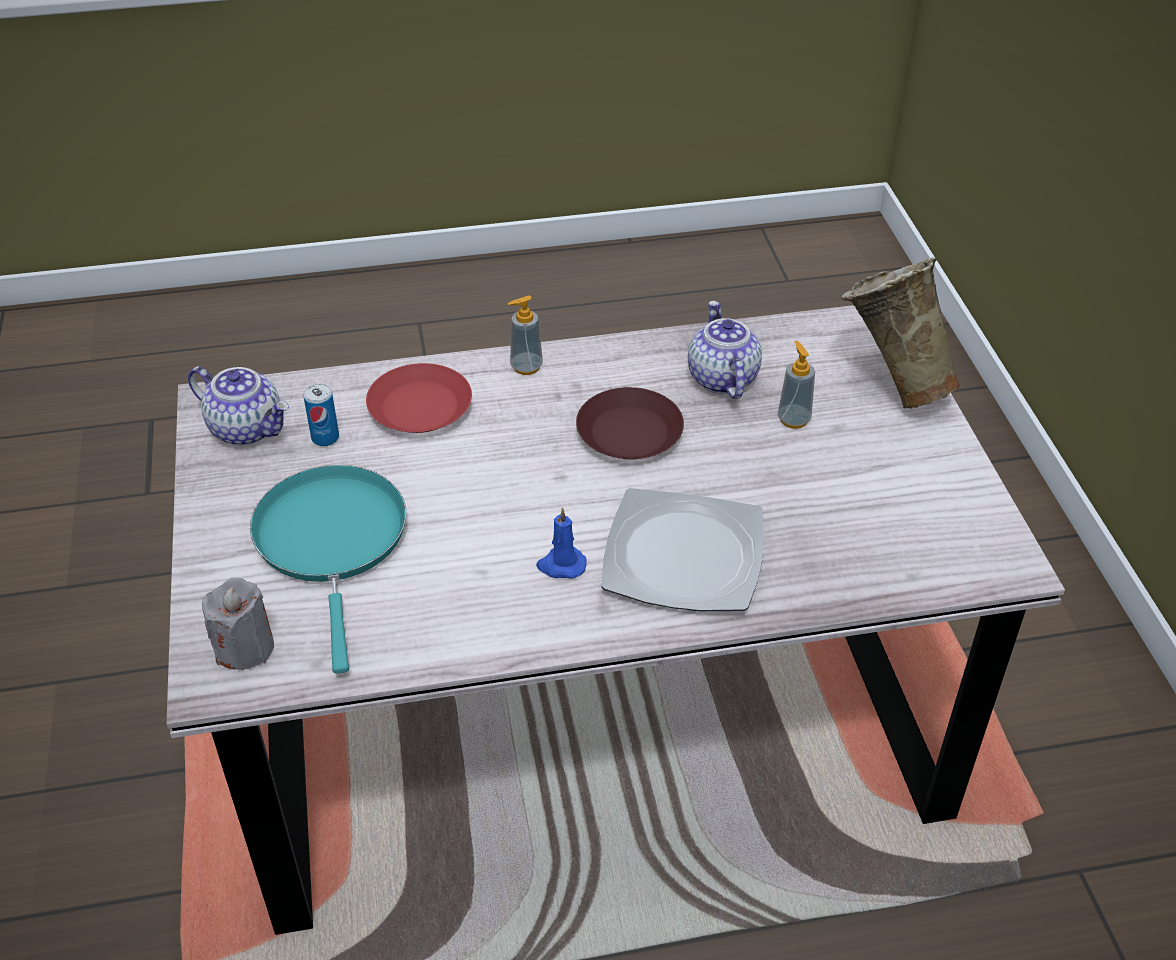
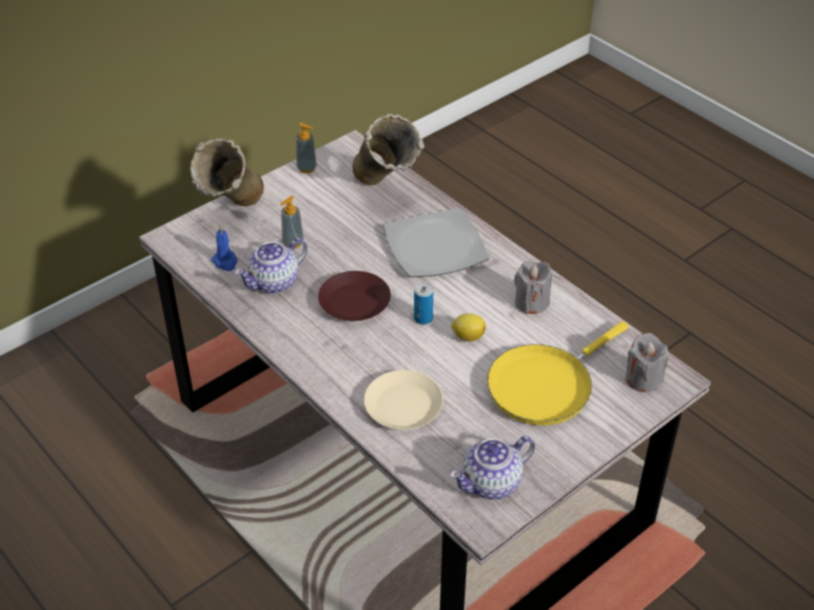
camera: 120 degrees left, 0 degrees up
(247, 428) = (491, 484): teapot -> teapot turned 120 degrees counterclockwise
(325, 438) = (467, 437): can -> can (423, 318)
(332, 541) = (544, 385): turquoise frying pan -> yellow frying pan
(420, 407) = (402, 406): red plate -> beige plate
(479, 509) = (467, 336): none -> lemon
(485, 605) = (531, 302): none -> grey candle
(526, 367) = (325, 374): soap dispenser -> soap dispenser (306, 168)
(561, 565) = (480, 287): blue candle -> blue candle (225, 262)
(857, 555) = (385, 192): none -> beige vase

